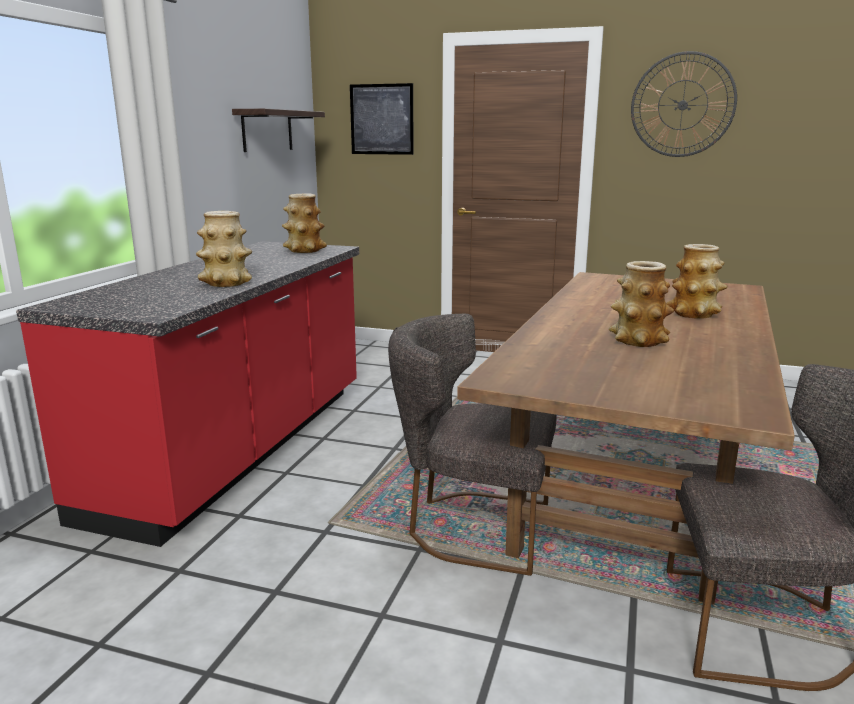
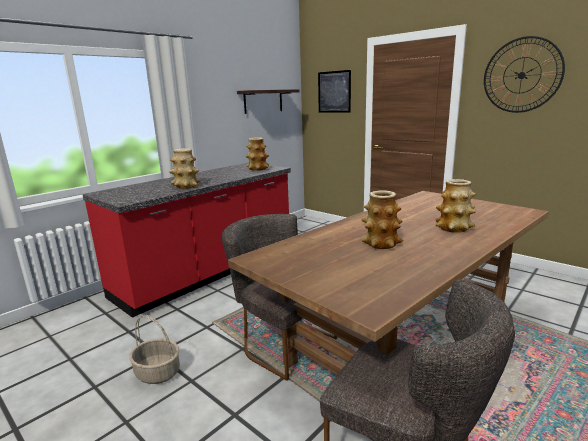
camera: 25 degrees right, 0 degrees up
(310, 619) = (158, 372): none -> basket

